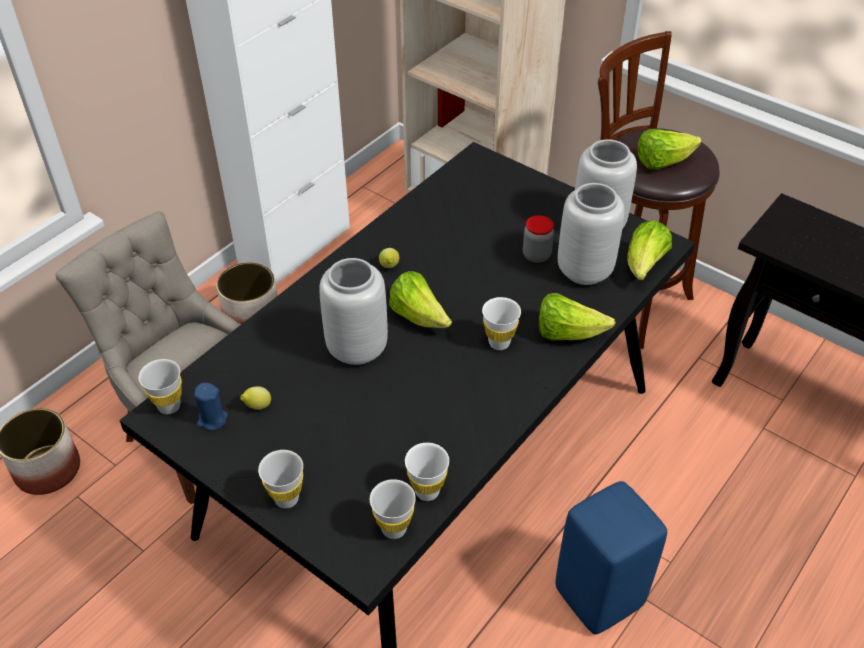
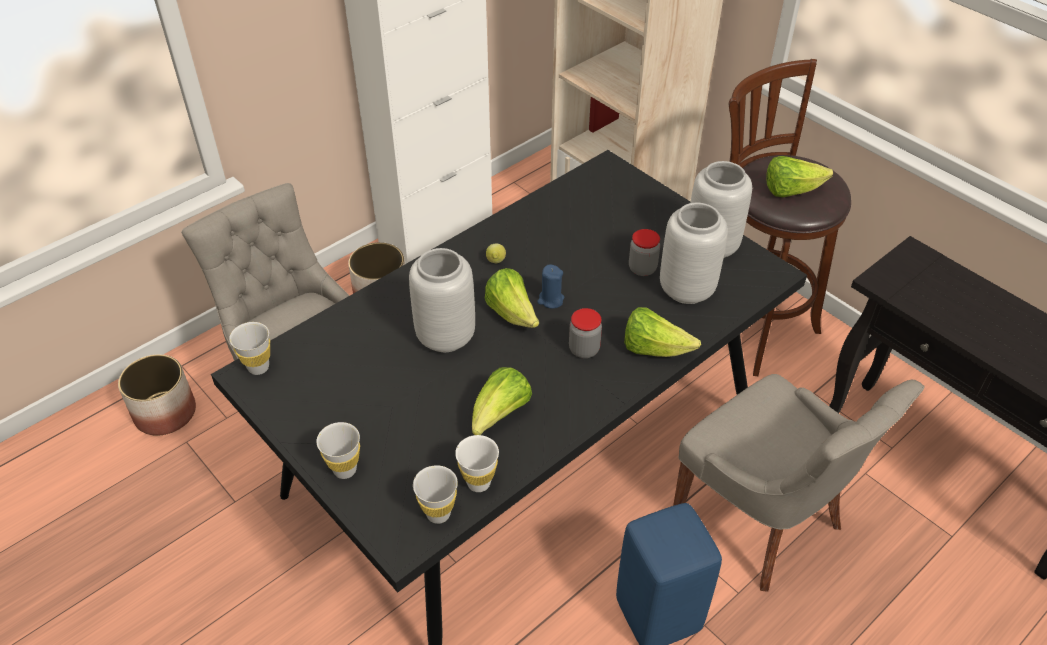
camera: 10 degrees right, 0 degrees up
(212, 420) = (294, 385): blue candle -> blue candle (550, 300)
(257, 406) = (339, 379): lemon -> none
(499, 343) = (584, 349): white cup -> jar
(644, 266) = (748, 292): lettuce -> lettuce (500, 415)
(677, 489) = (761, 521): none -> grey chair

